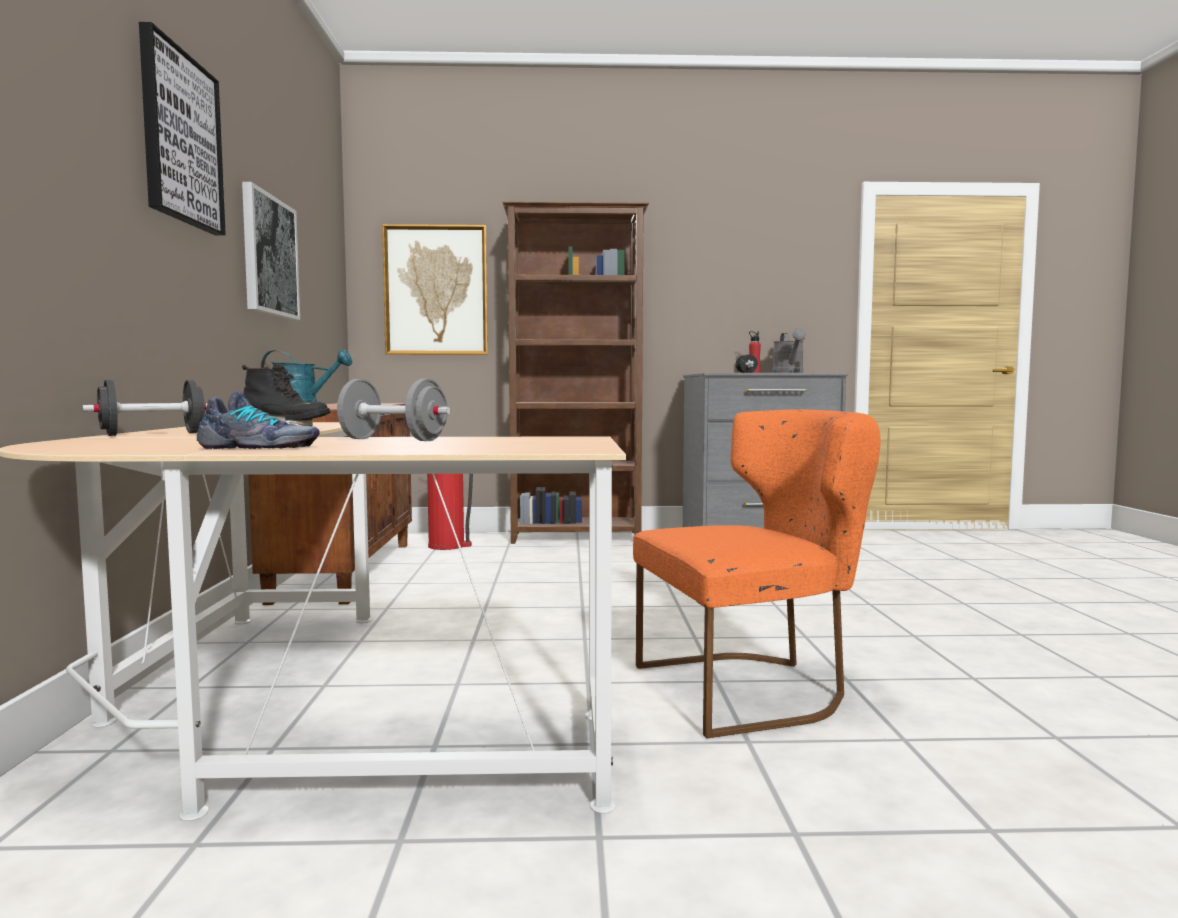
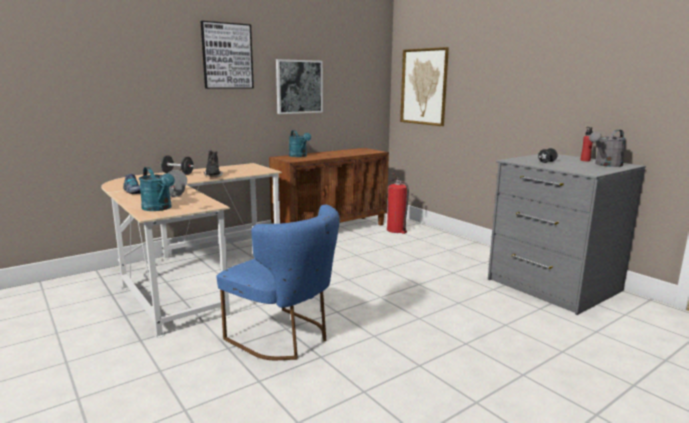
camera: 55 degrees right, 10 degrees up
(528, 446) = (159, 208): none -> turquoise watering can
(577, 538) = (463, 245): brown bookcase -> none
(753, 688) = (285, 337): orange chair -> blue chair

